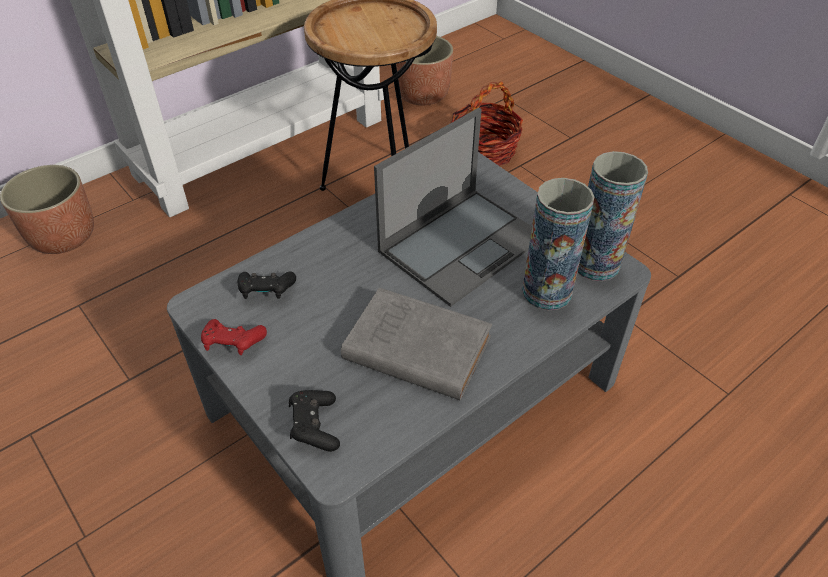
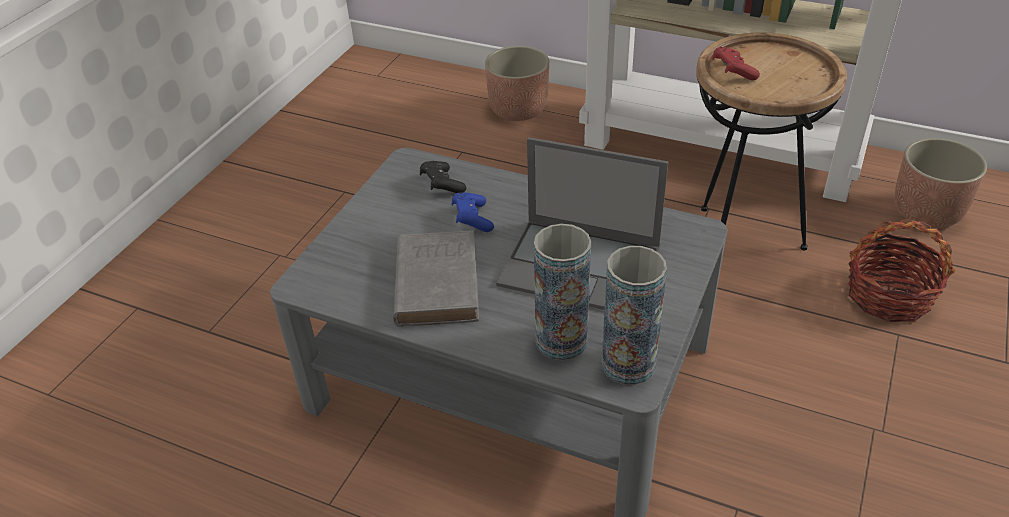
camera: 65 degrees right, 5 degrees down
(233, 344) = (381, 192): red game controller -> red game controller (732, 72)
(314, 426) = (330, 260): black game controller -> none
(341, 289) = (472, 219): none -> blue game controller

